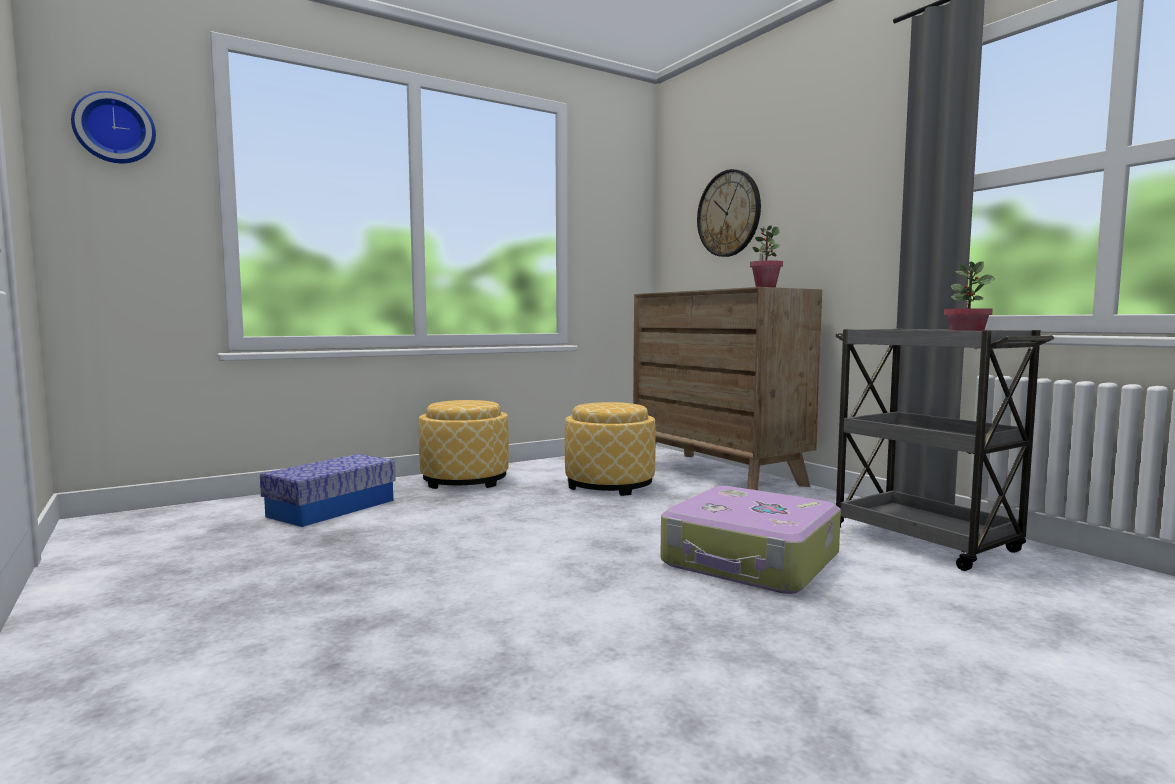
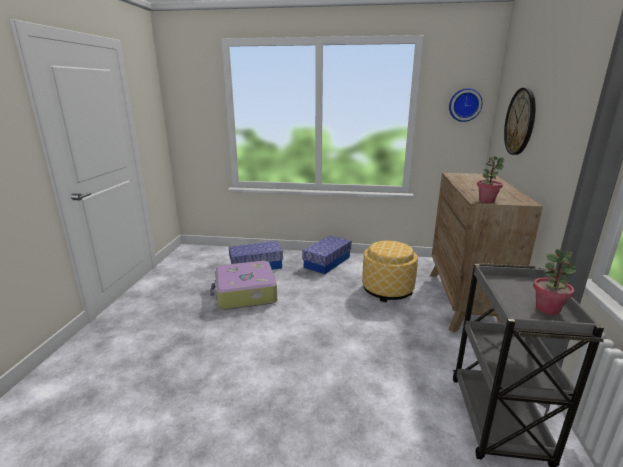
camera: 40 degrees right, 15 degrees up
(115, 129) = (189, 92): wall clock -> wall clock (464, 105)
(465, 480) = (327, 262): ottoman -> storage box
(751, 560) = (366, 380): suitcase -> suitcase (245, 293)

